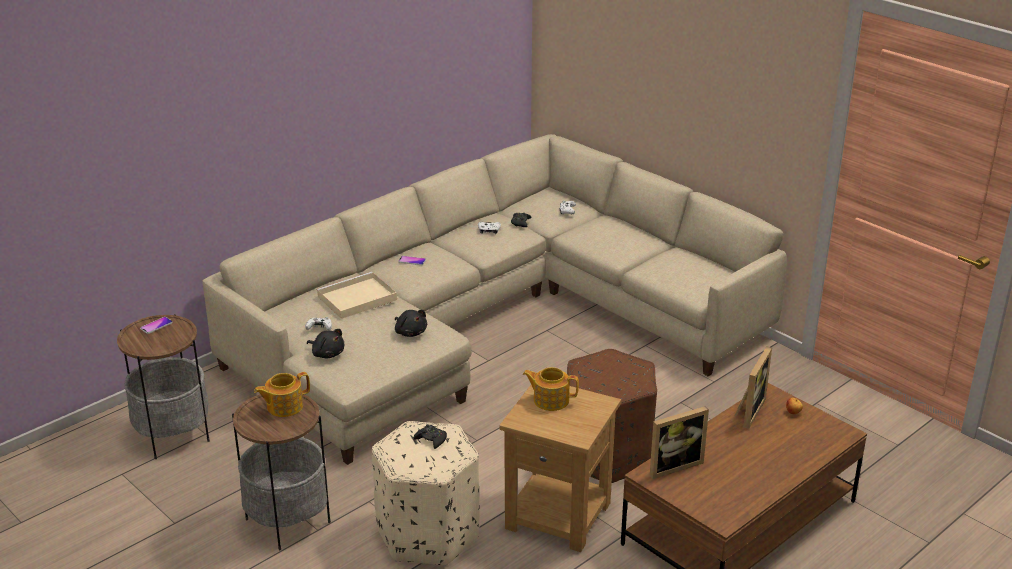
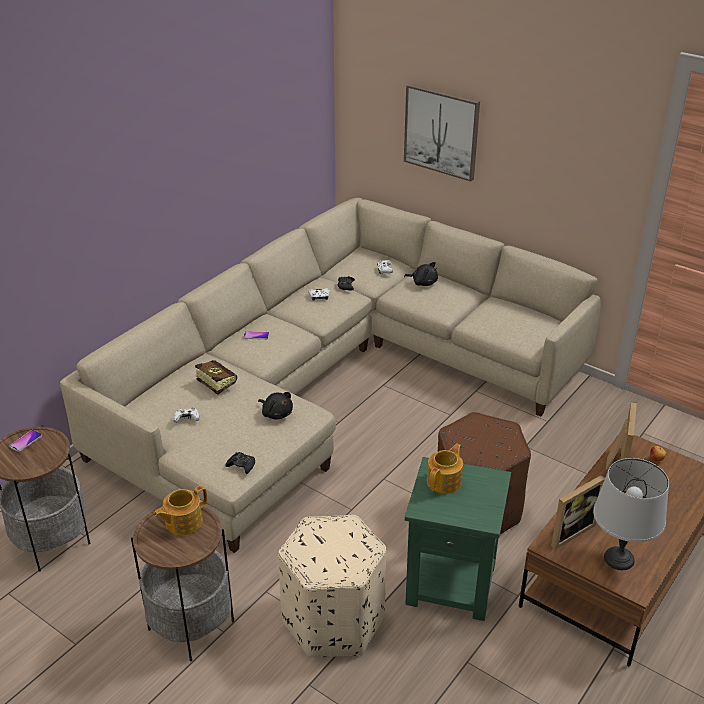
camera: 10 degrees left, 5 degrees up
(327, 353) = (201, 446): black plush toy -> black plush toy (423, 283)
(356, 299) = (214, 383): beige tray -> book
(431, 440) = (335, 536): black game controller -> black game controller (241, 465)
(550, 400) = (444, 481): teapot -> teapot turned 120 degrees clockwise
(559, 516) = (452, 583): brown side table -> green side table
(632, 65) = (441, 131): none -> picture
(716, 494) = (619, 558): none -> grey table lamp

